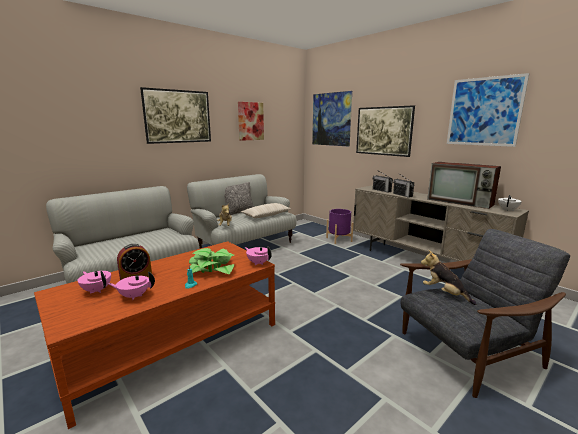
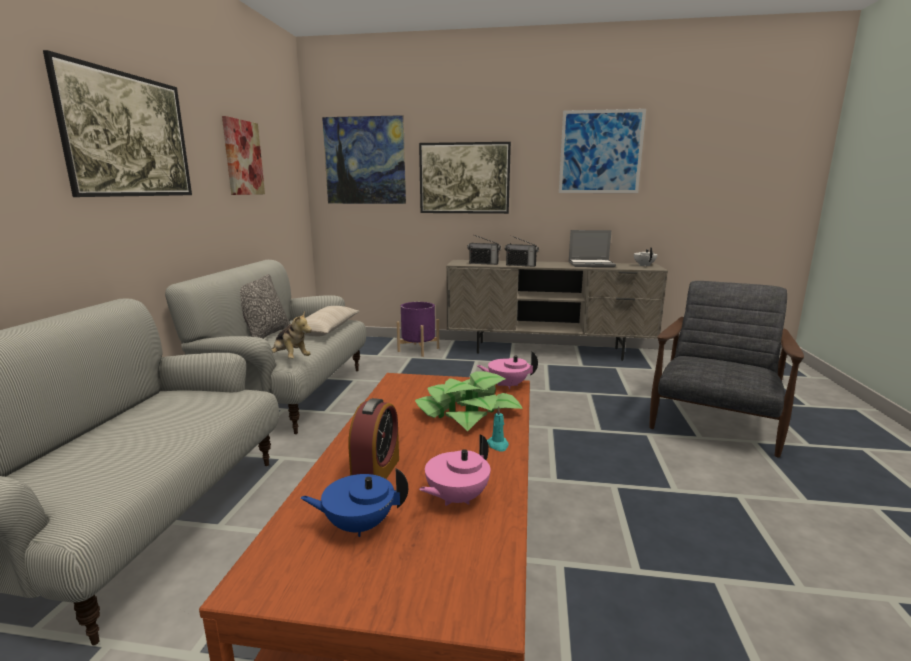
camera: 40 degrees left, 0 degrees up
(97, 290) = (358, 525): pink teapot -> blue teapot
(444, 293) = (695, 362): plush toy -> none
(460, 202) = (591, 264): television -> laptop

